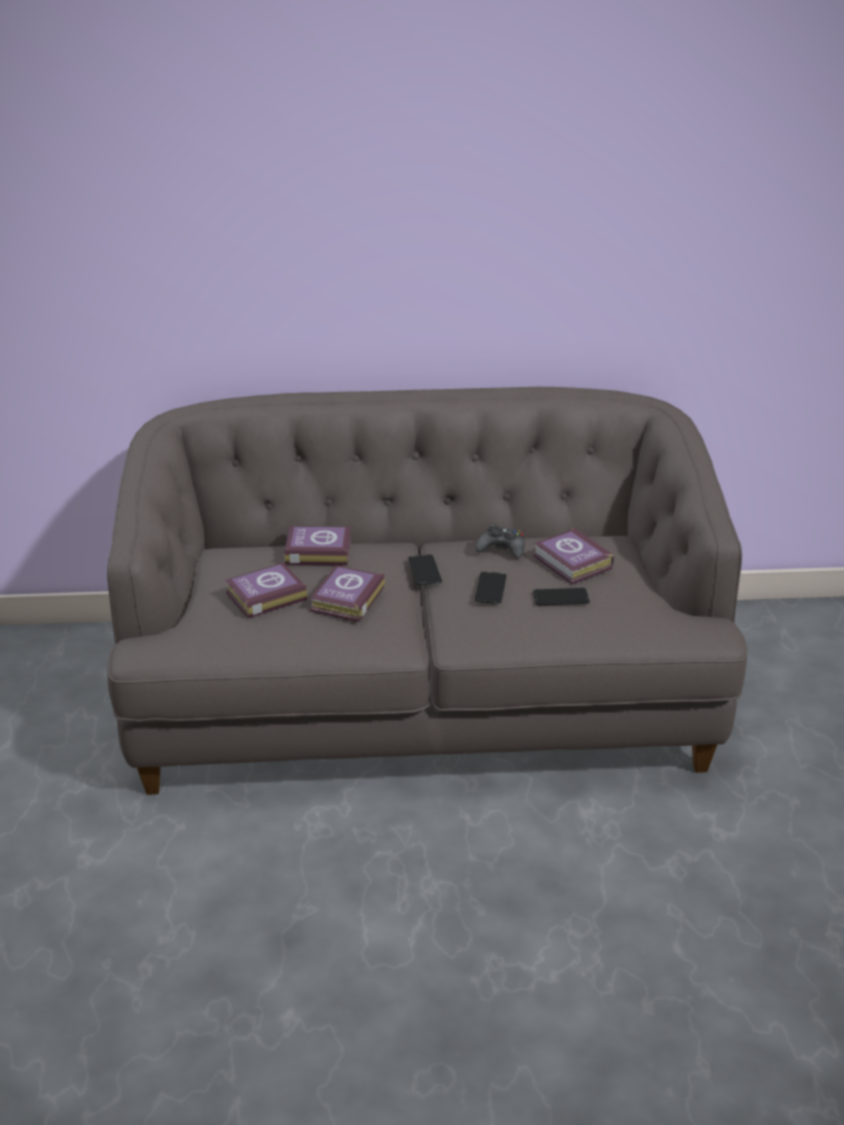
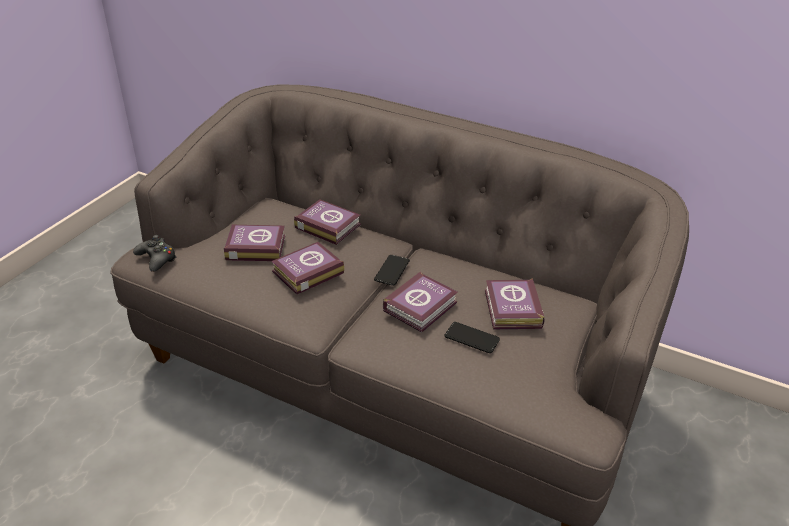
camera: 30 degrees right, 5 degrees up
(490, 588) = (422, 306): phone -> book
(502, 549) = (465, 275): black game controller -> black game controller (157, 258)

